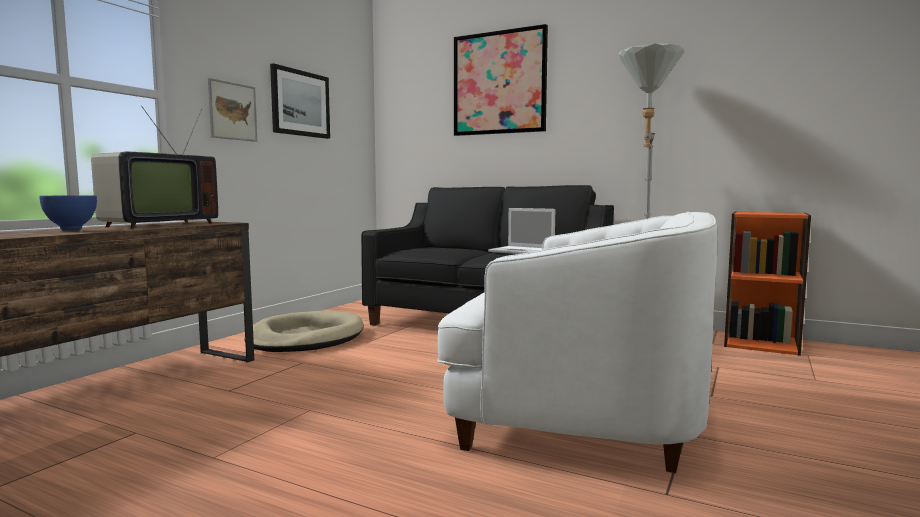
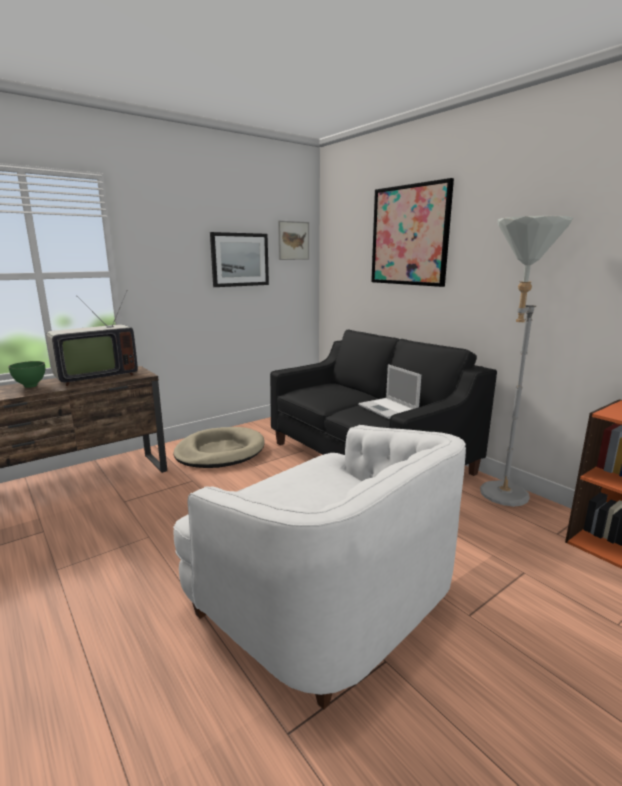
camera: 25 degrees right, 10 degrees up
(72, 230) = (31, 386): blue bowl -> green bowl
(232, 111) = (175, 276): picture -> picture (293, 240)

